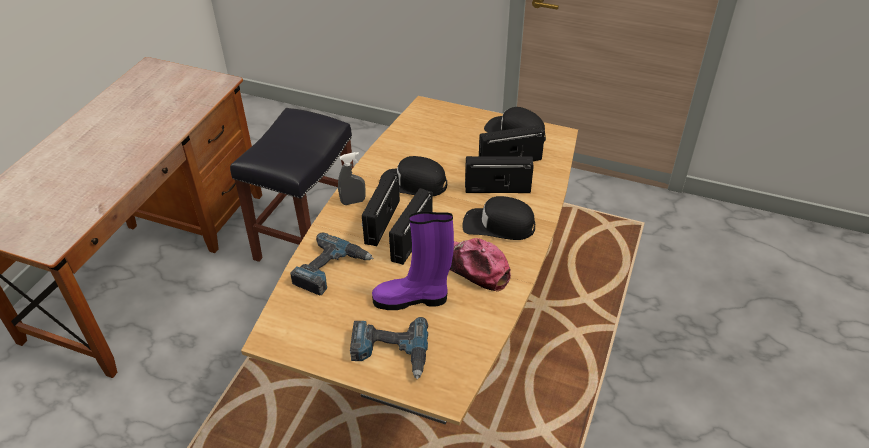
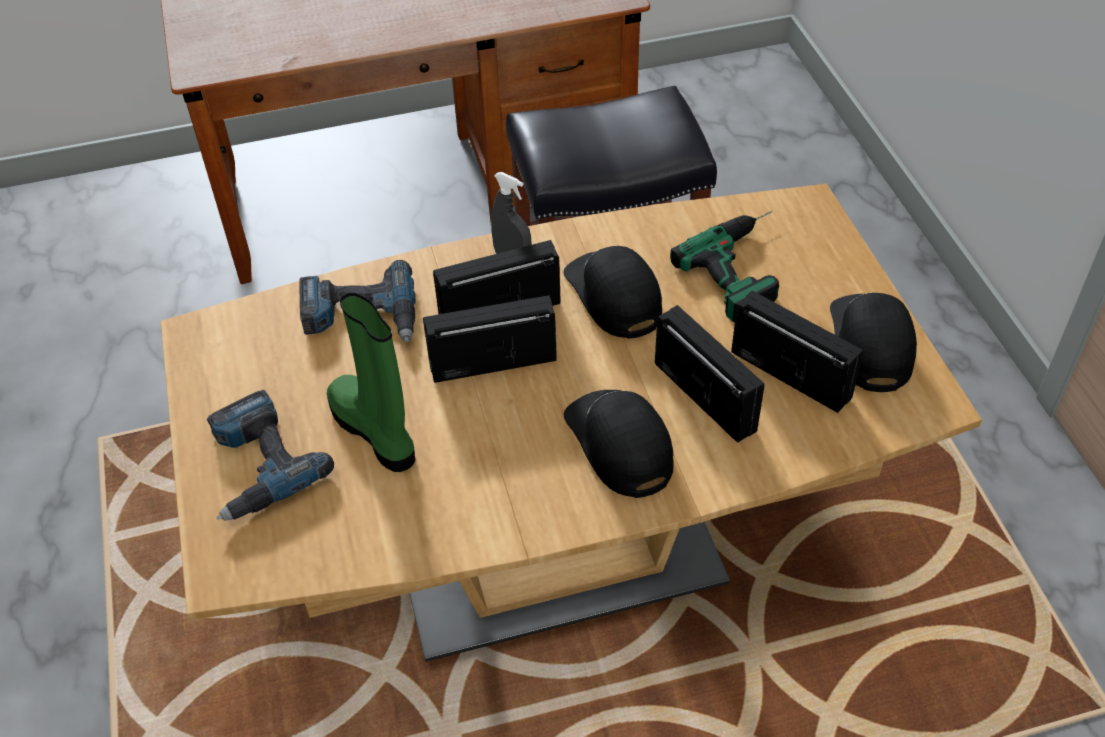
camera: 55 degrees right, 5 degrees up
(412, 299) = (376, 432): purple boot -> green boot
(440, 139) = (747, 266): none -> power drill
(473, 267) = (498, 464): cap -> none

